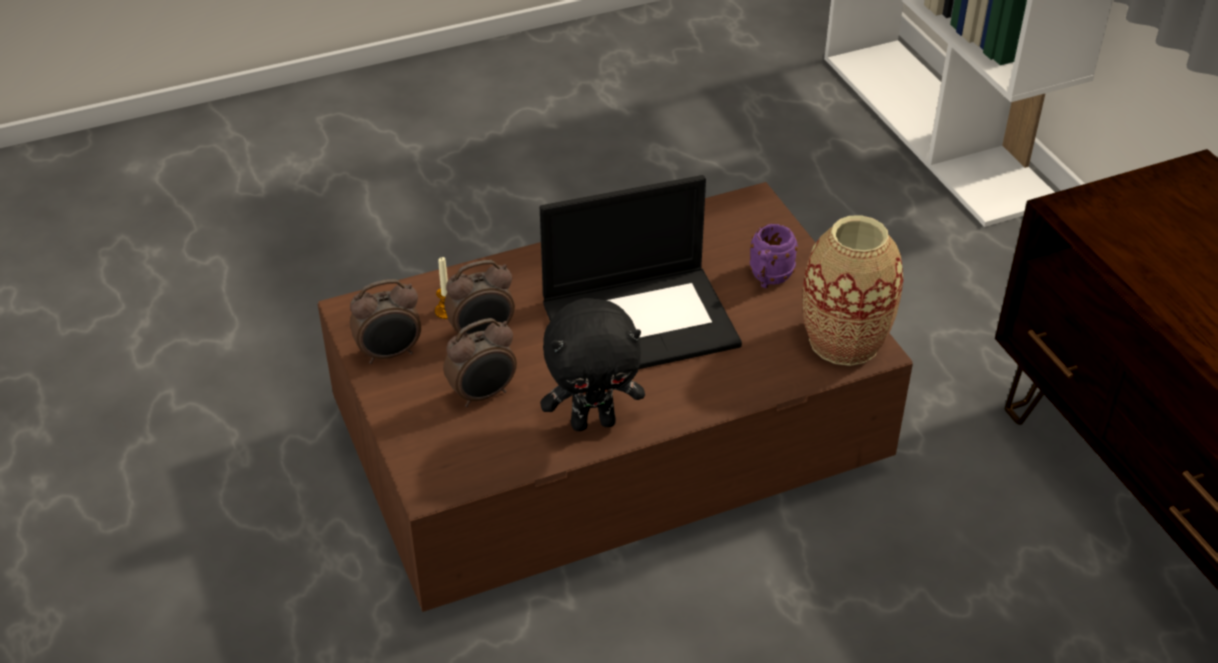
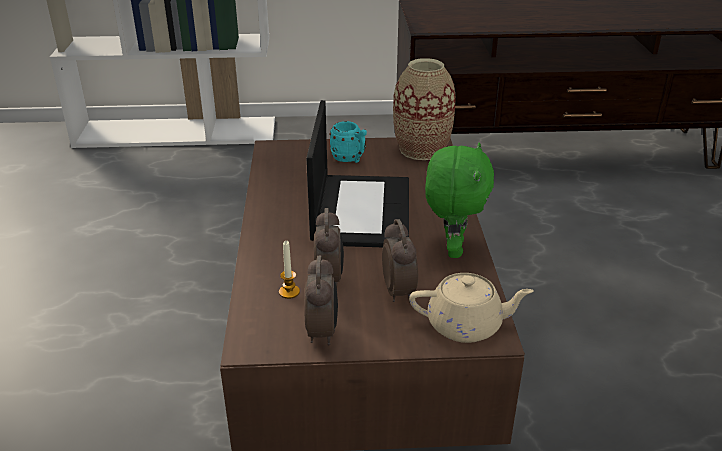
camera: 70 degrees left, 10 degrees down
(443, 462) = (466, 325): none -> beige teapot
(593, 422) = (452, 248): black plush toy -> green plush toy
(768, 278) = (350, 159): purple mug -> turquoise mug

